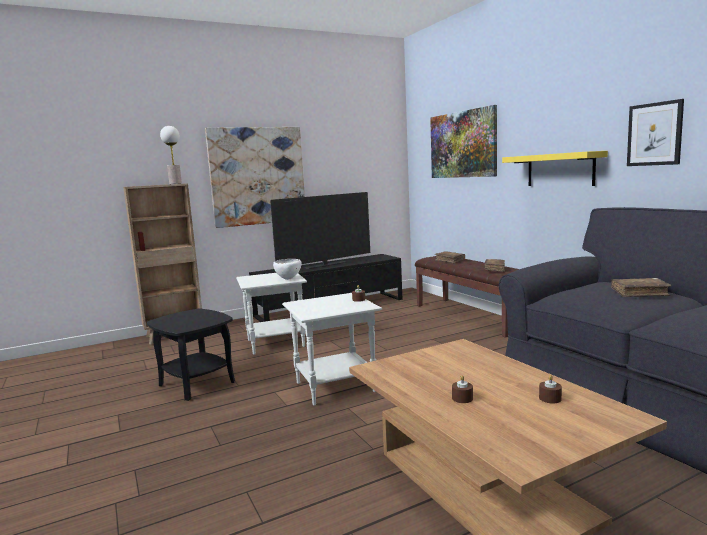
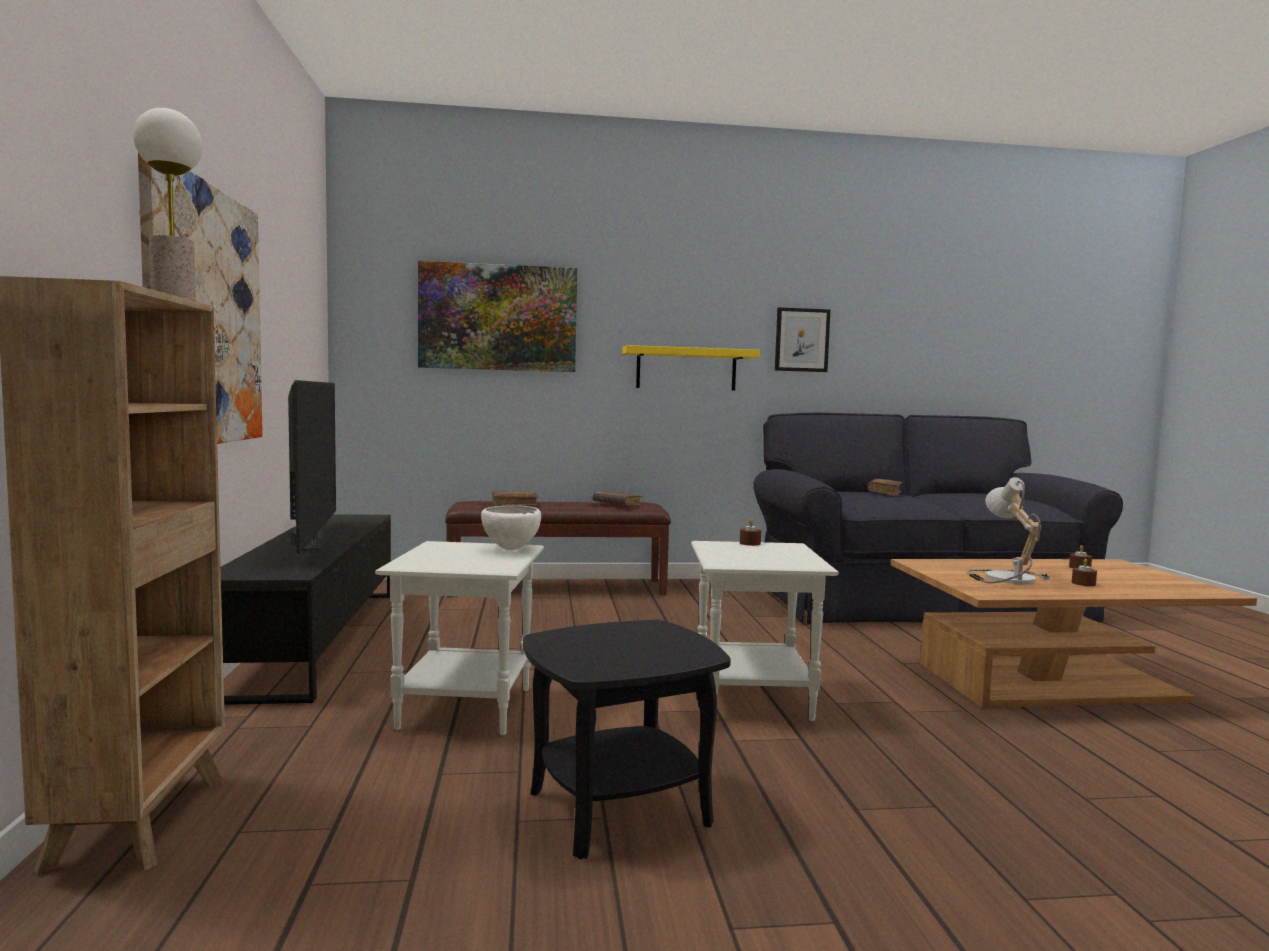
camera: 70 degrees left, 5 degrees down
(441, 371) = (1003, 578): none -> table lamp

